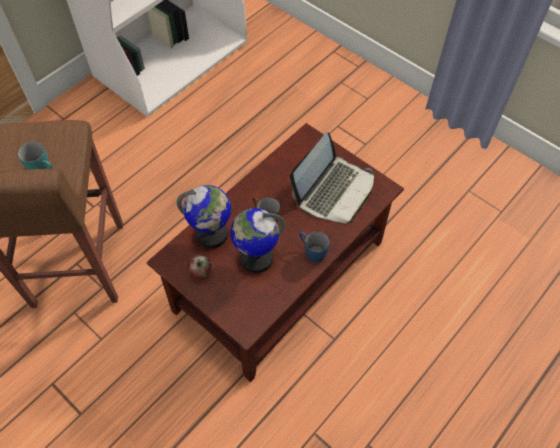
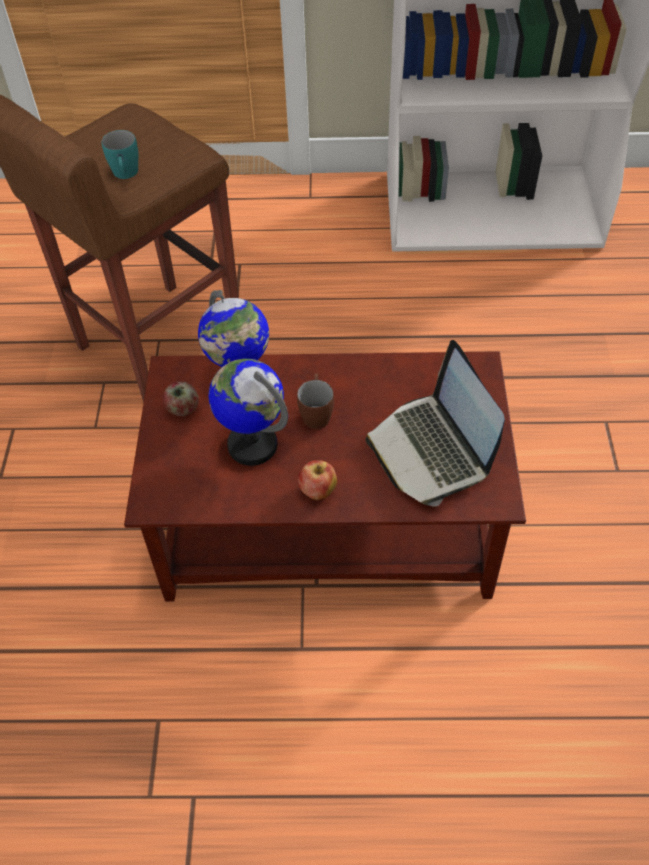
camera: 50 degrees right, 5 degrees down
(312, 252) = (318, 491): blue mug -> apple
(334, 191) = (431, 450): laptop -> laptop turned 75 degrees clockwise

